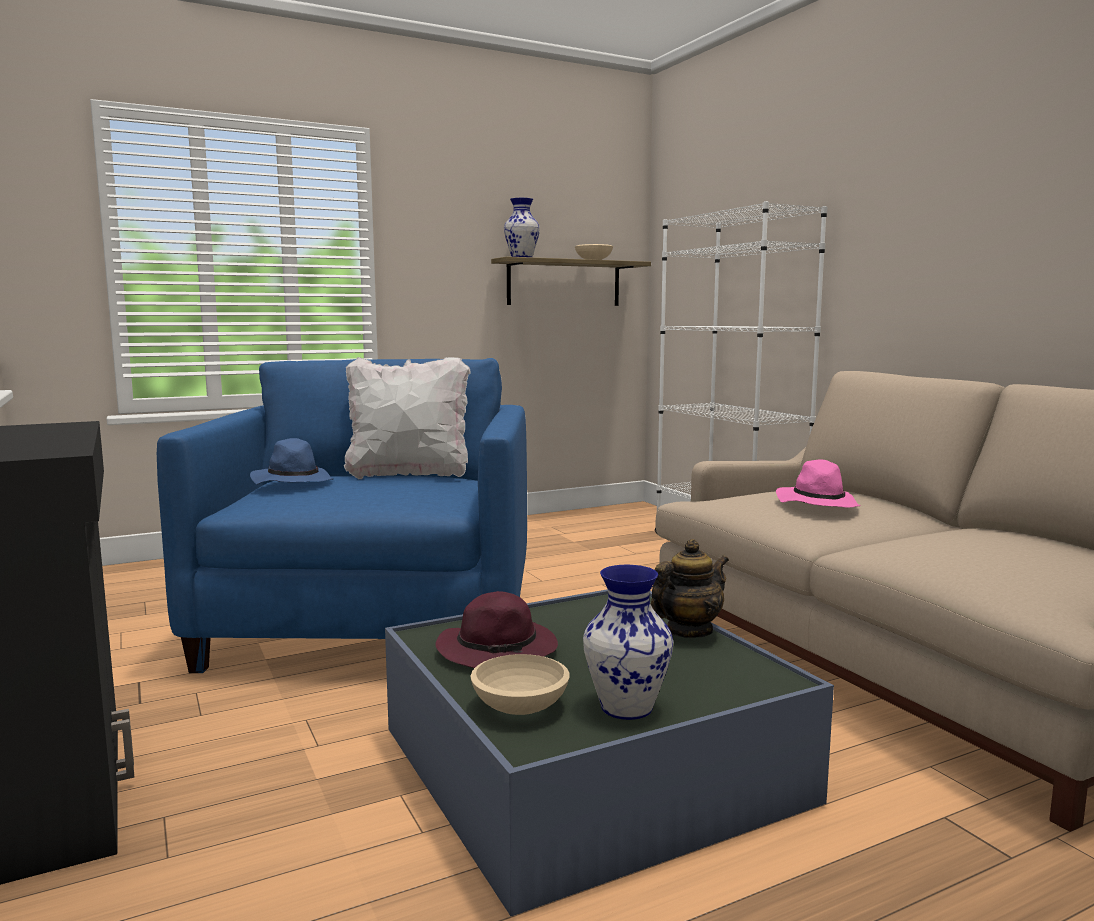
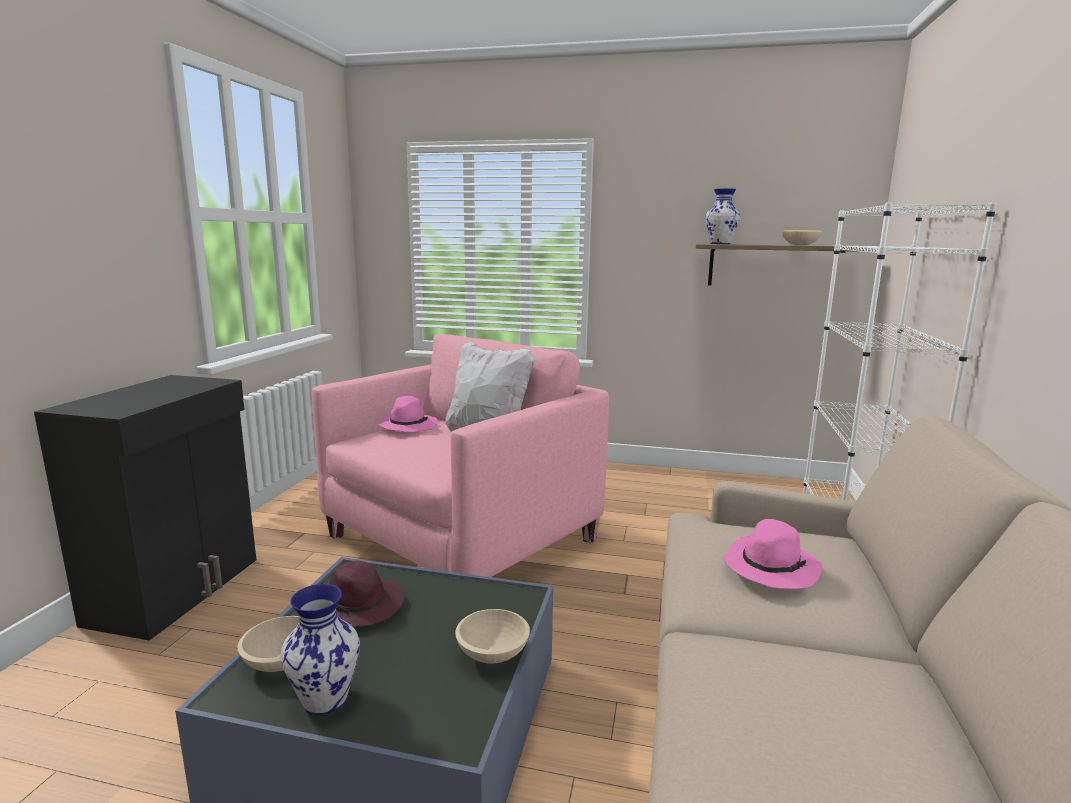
camera: 40 degrees right, 5 degrees up
(292, 482) = (407, 426): blue hat -> pink hat
(375, 625) = (461, 538): blue armchair -> pink armchair
(688, 631) = (492, 652): teapot -> beige bowl

